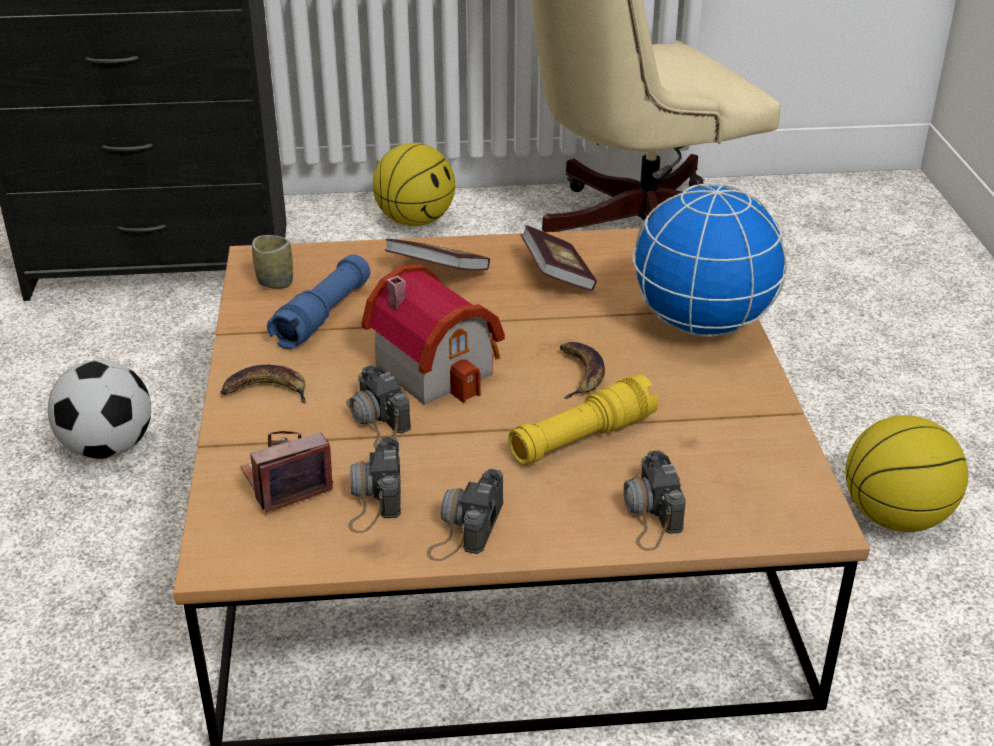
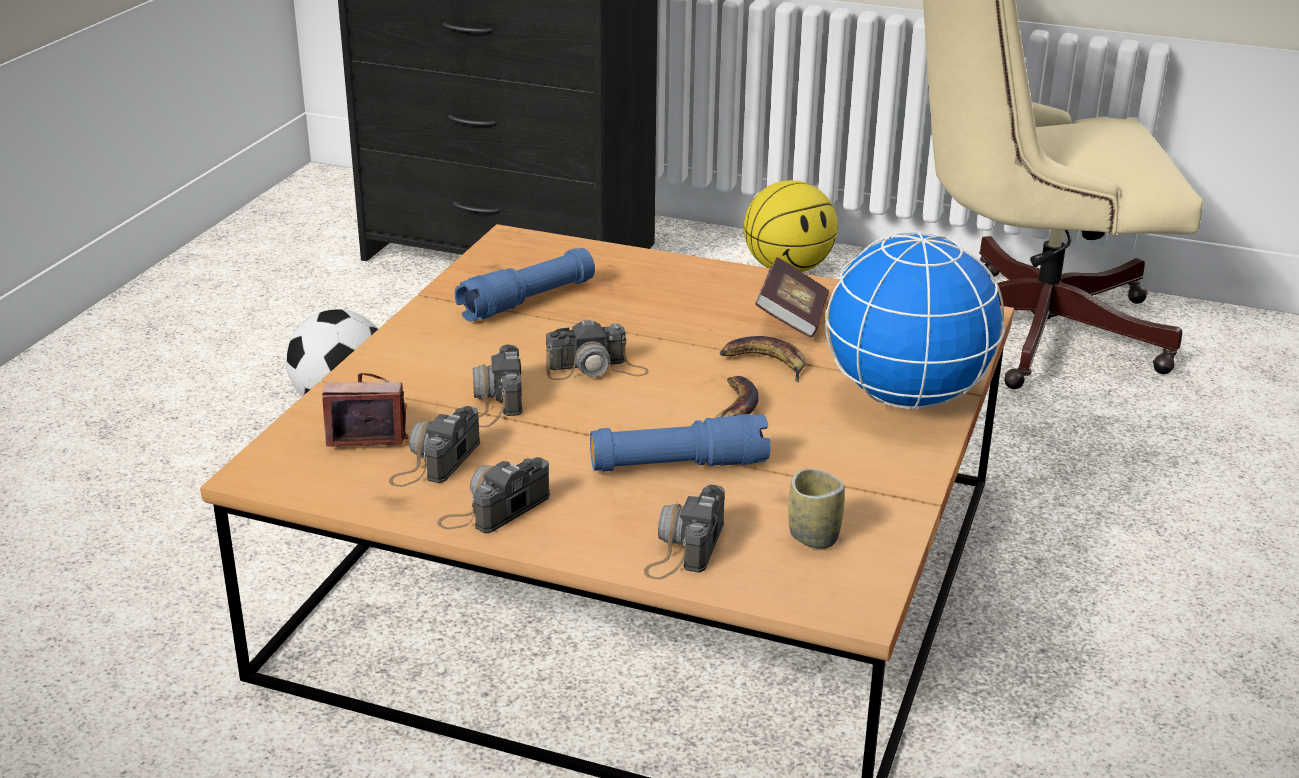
camera: 25 degrees right, 5 degrees down
(265, 391) = (418, 350): banana -> banana (764, 363)
(275, 282) = (509, 263): cup -> cup (813, 536)
(437, 273) = (672, 289): book -> none
(438, 366) = (596, 369): toy house -> camera
(582, 438) = (678, 465): yellow flashlight -> blue flashlight
(894, 517) = (1105, 691): basketball -> none

